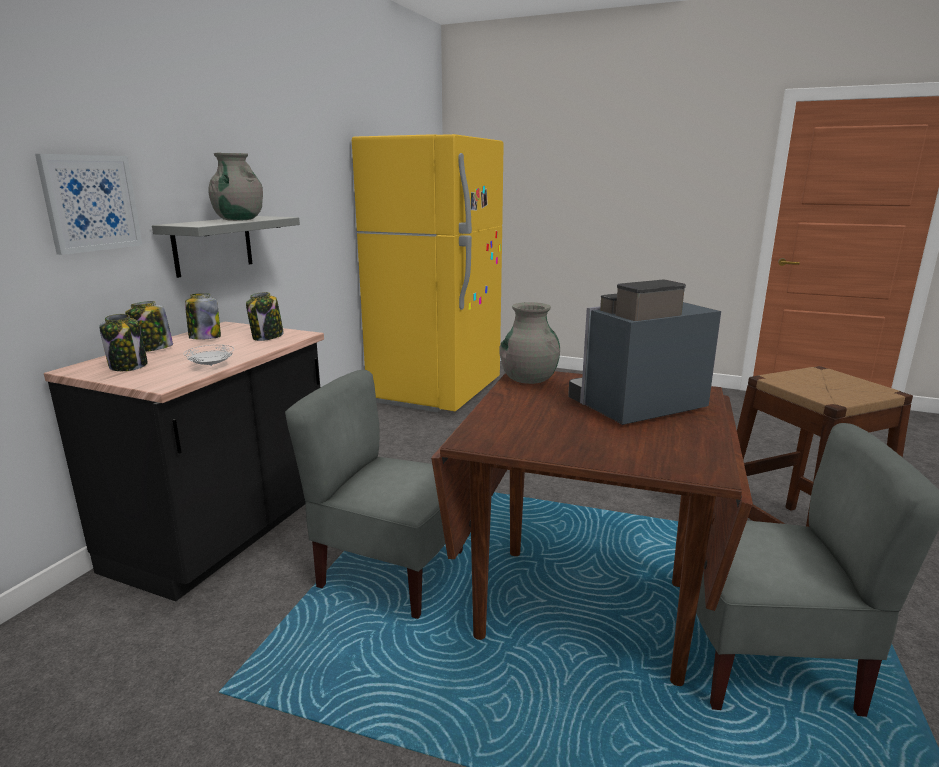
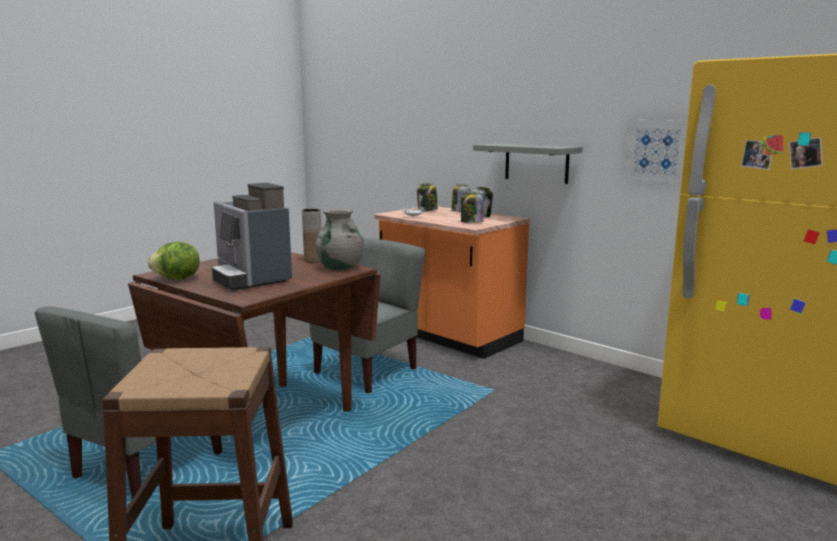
camera: 110 degrees right, 5 degrees down
(91, 203) = (467, 127): picture -> picture (657, 151)
(226, 533) = (449, 336): black counter -> orange counter
(239, 220) = (528, 145): grey vase -> none
(507, 397) = (313, 261): none -> brown vase
(634, 407) = (250, 279): coffee machine -> coffee machine turned 150 degrees clockwise
(704, 445) = (177, 279): none -> lettuce

